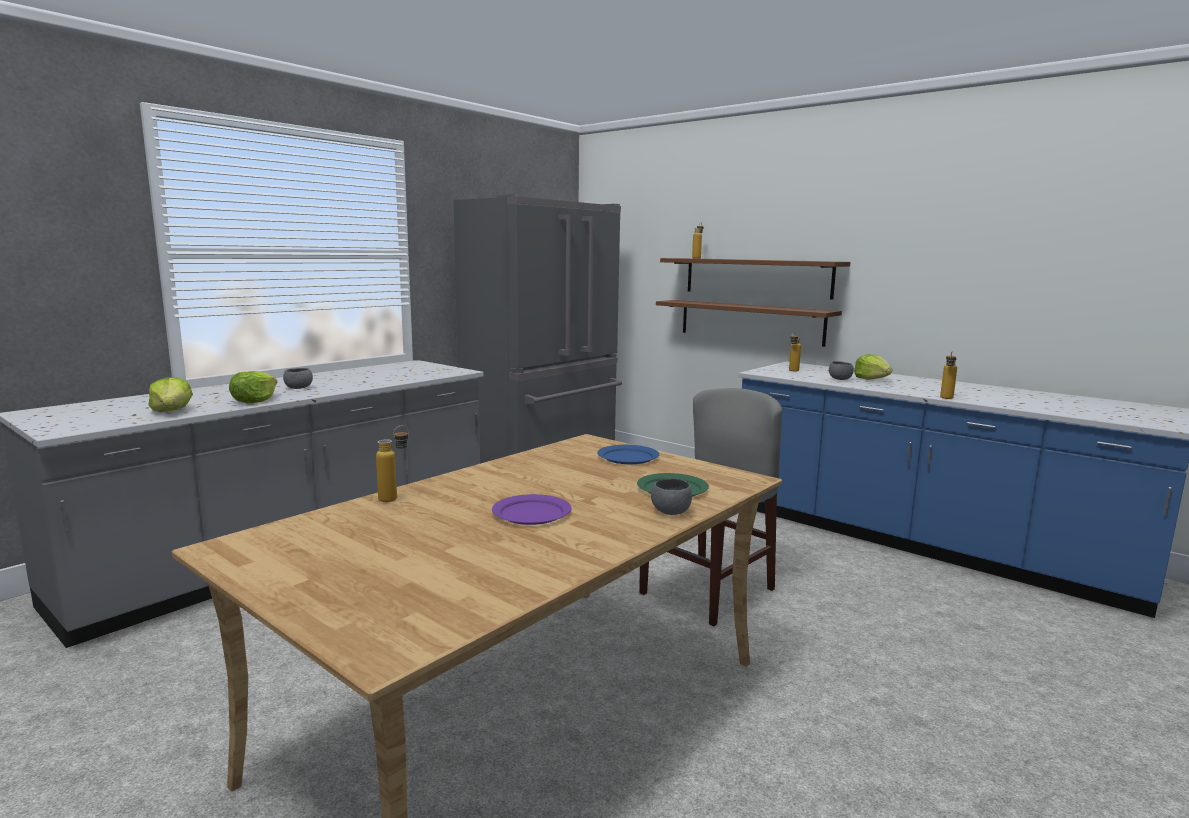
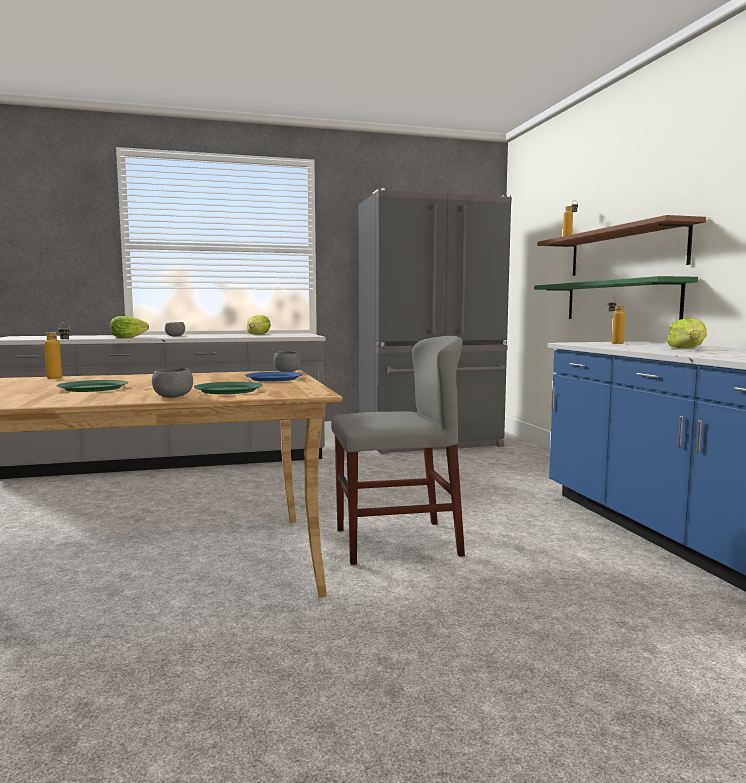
camera: 35 degrees right, 5 degrees down
(172, 411) = (72, 338): lettuce -> lettuce (258, 334)
(531, 513) = (93, 388): purple plate -> green plate
(750, 322) = (619, 301): brown shelf -> green shelf
(840, 379) = (643, 347): grey bowl -> grey bowl (287, 372)
(946, 398) = (715, 357): bottle -> none

